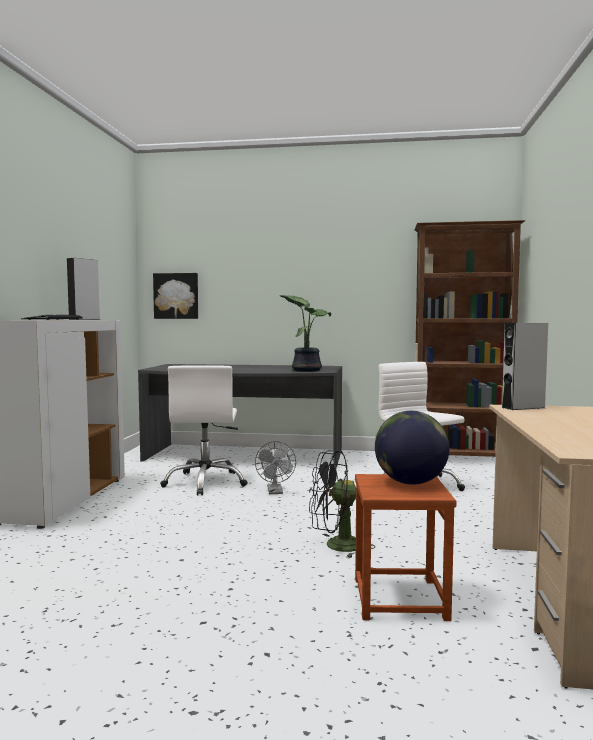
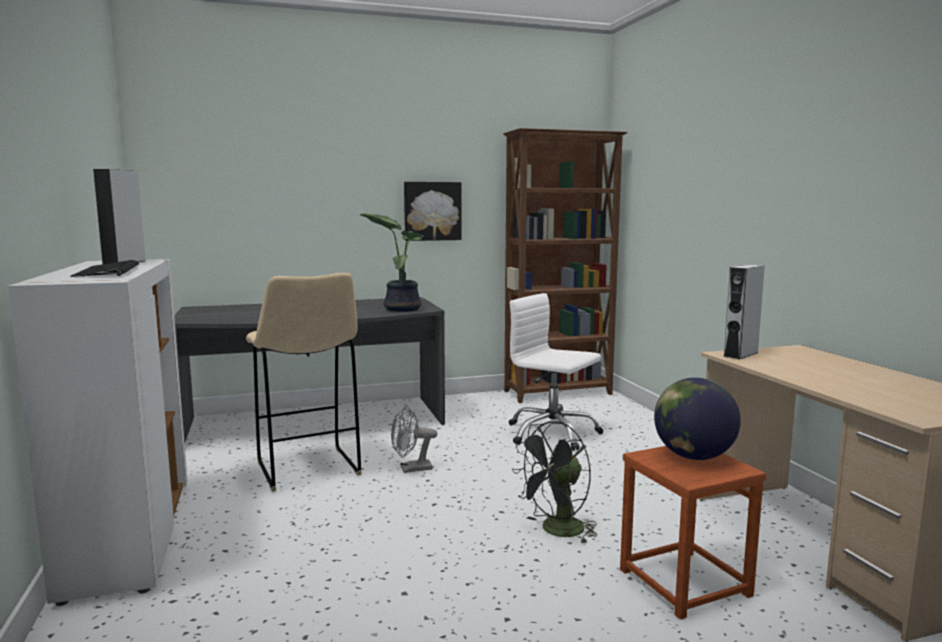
camera: 25 degrees left, 5 degrees up
(176, 296) = (190, 211): picture -> picture (432, 211)
(206, 482) = (308, 470): white office chair -> beige stool
(275, 492) = (411, 469): grey fan -> grey fan turned 105 degrees clockwise

